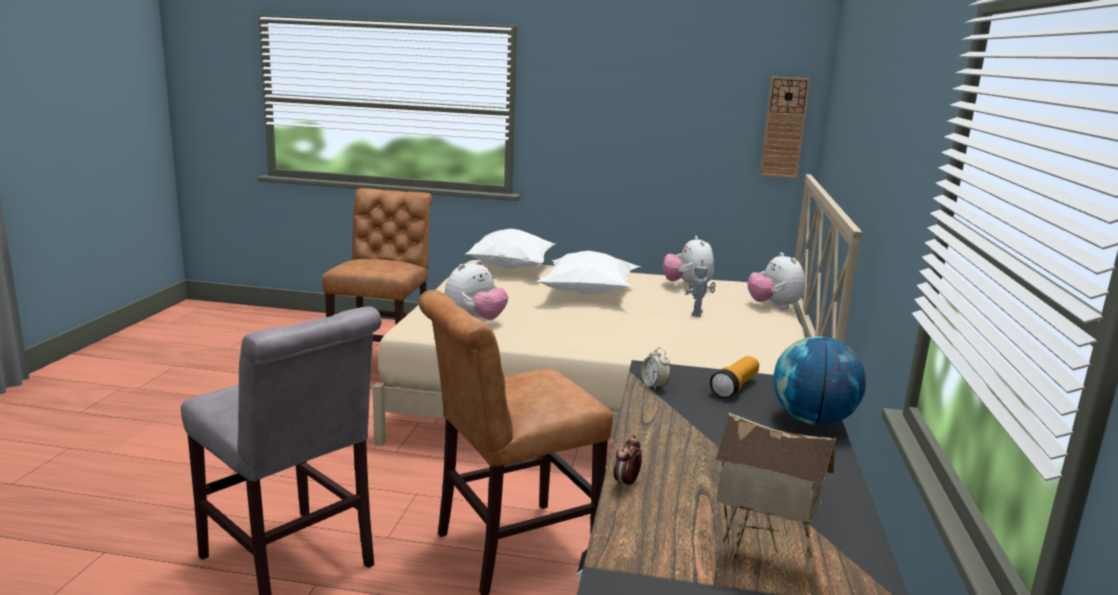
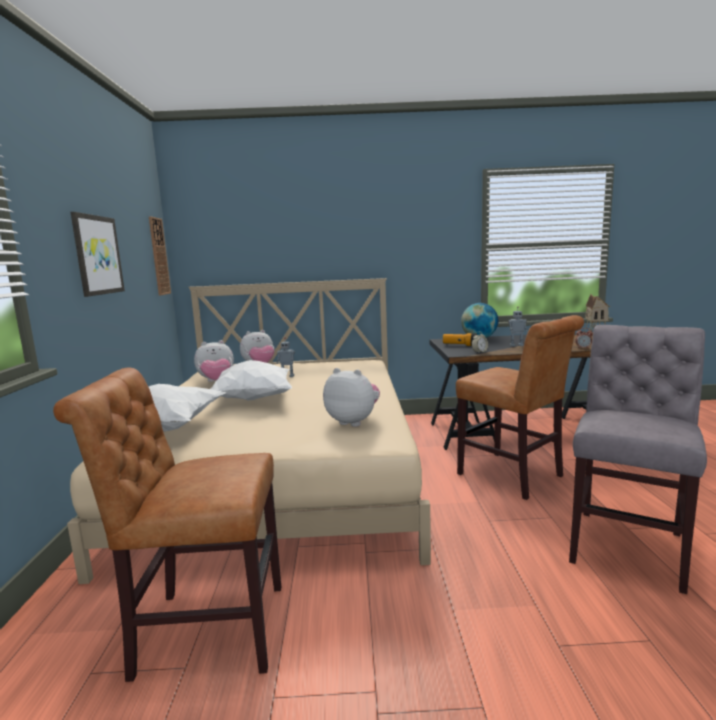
camera: 100 degrees left, 5 degrees down
(626, 117) = (97, 255): none -> picture
(704, 431) = (516, 345): none -> toy robot

